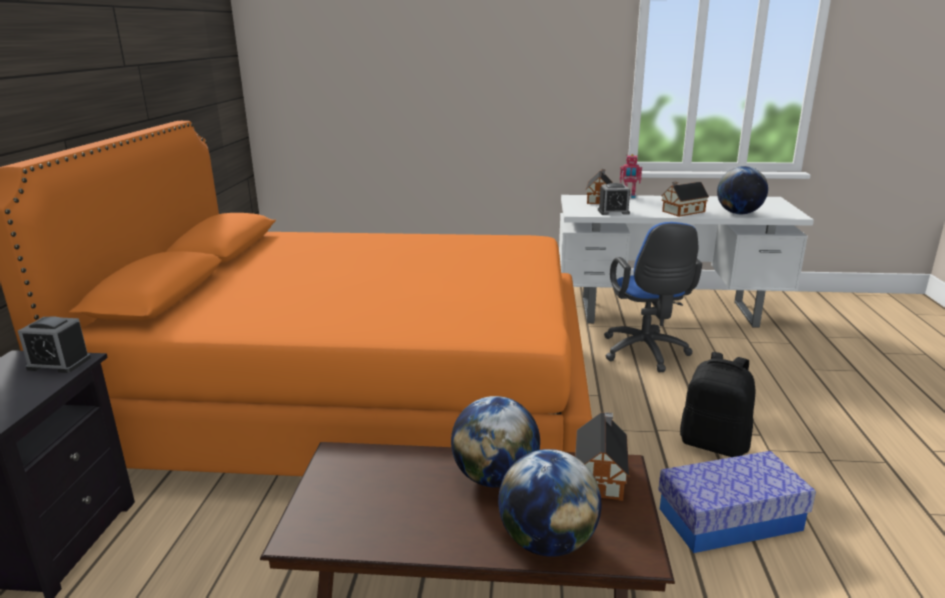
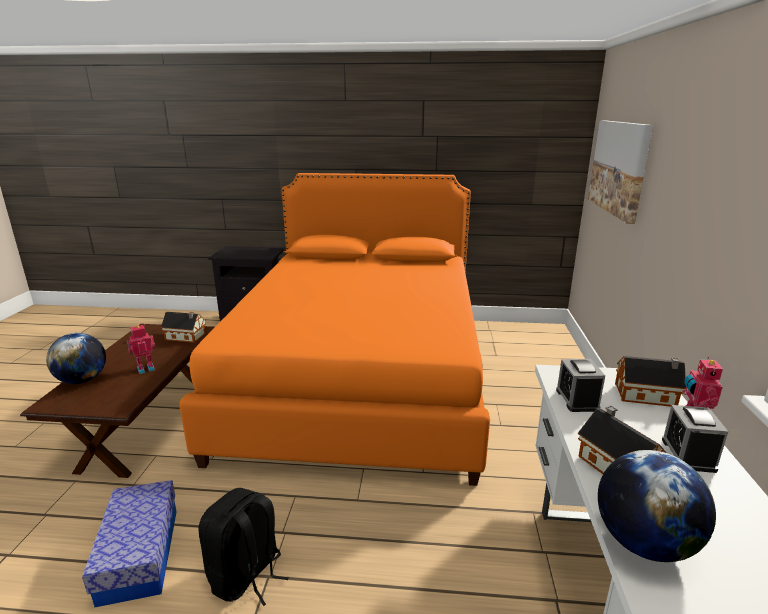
camera: 90 degrees right, 0 degrees up
(59, 363) = (265, 255): alarm clock -> alarm clock (688, 454)
(346, 78) = (619, 167): none -> picture
(495, 478) = (145, 368): globe -> toy robot
(600, 475) = (118, 400): toy house -> toy house (186, 337)
(646, 354) = (458, 558): blue office chair -> none

